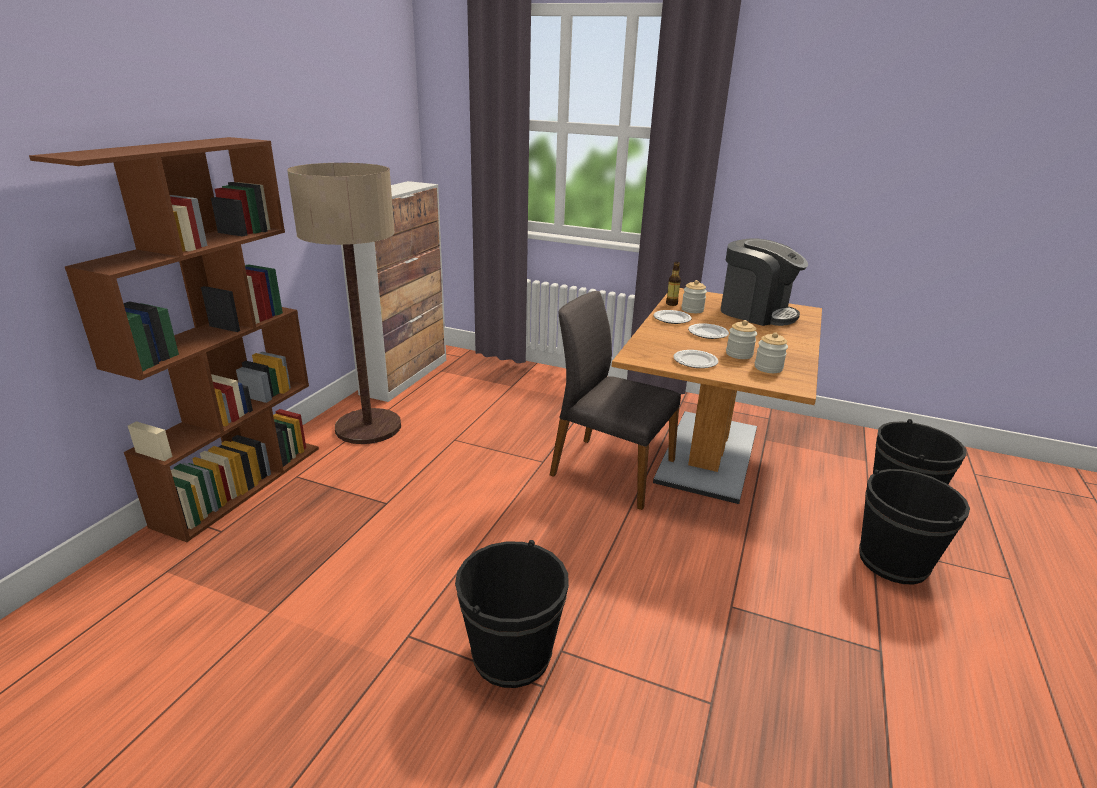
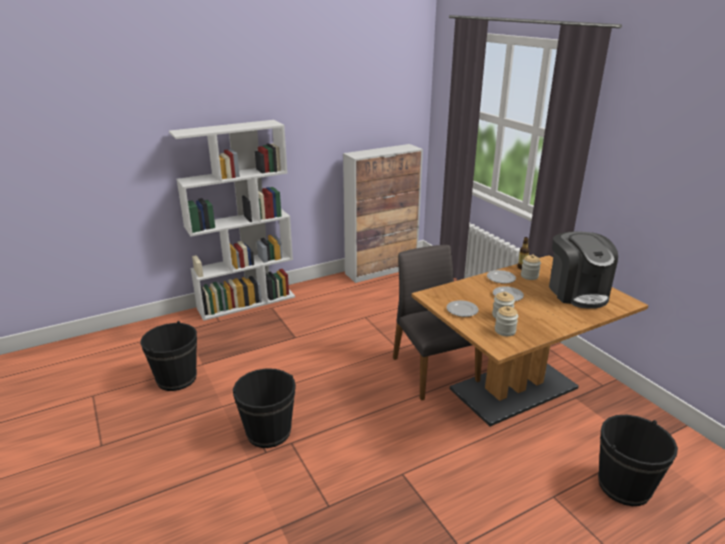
camera: 40 degrees right, 0 degrees up
(241, 483) = (247, 302): brown bookcase -> white bookcase
(368, 427) = (330, 294): floor lamp -> none
(893, 562) = (551, 513): black bucket -> black bucket (177, 379)

